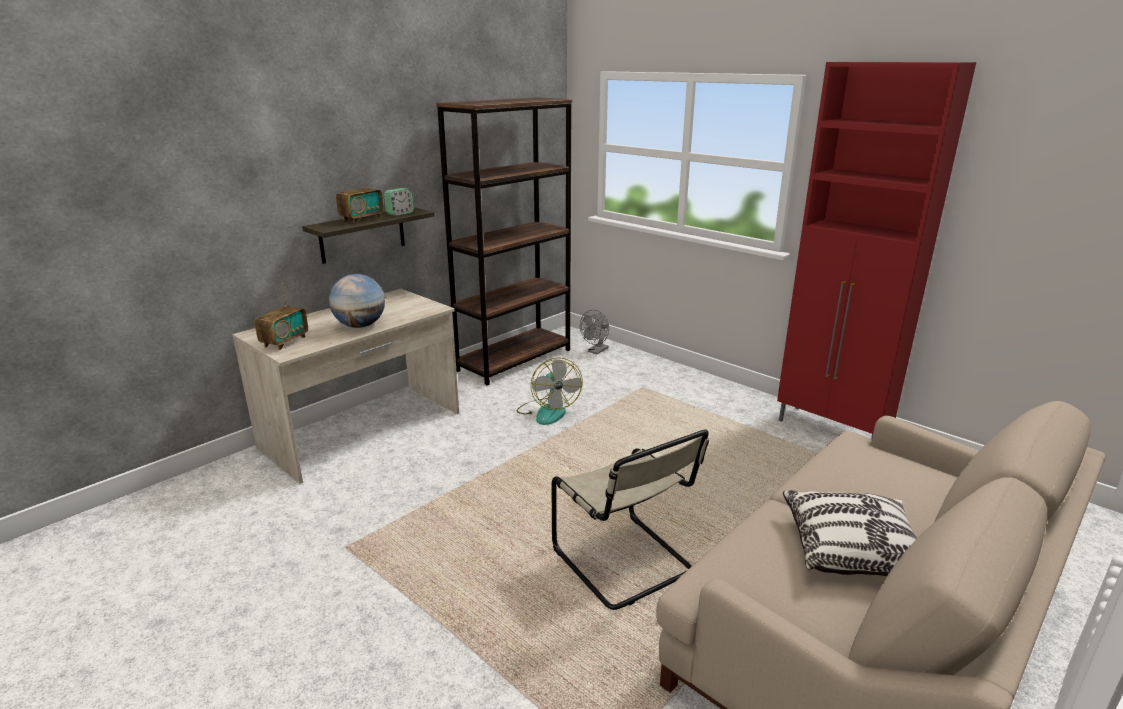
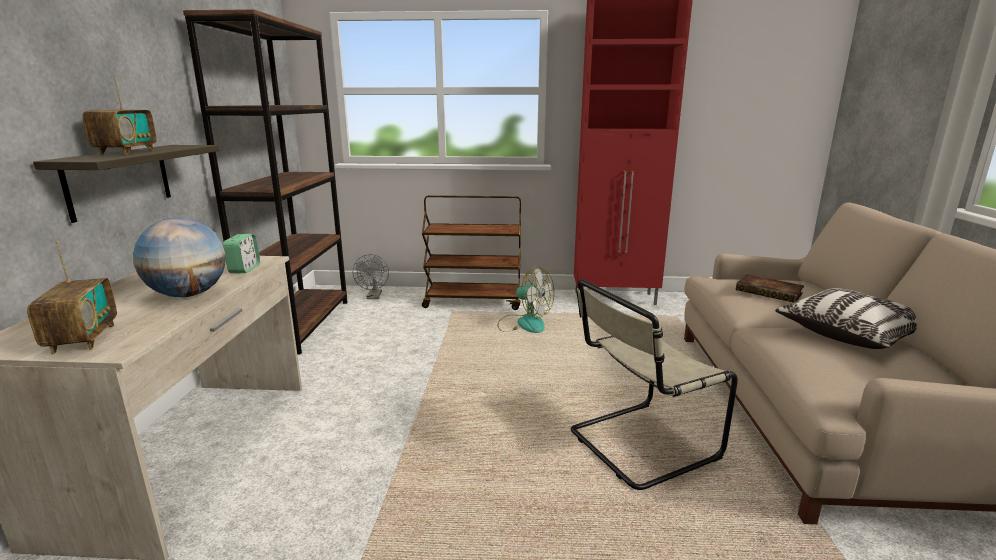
camera: 40 degrees left, 5 degrees down
(400, 213) = (173, 147): alarm clock -> alarm clock (244, 269)
(548, 411) = (396, 355): fan -> fan (524, 323)
(625, 563) = (638, 445): beige chair -> beige chair turned 135 degrees clockwise
(675, 383) = (473, 301): none -> brown cart
(869, 478) = (770, 292): none -> book

